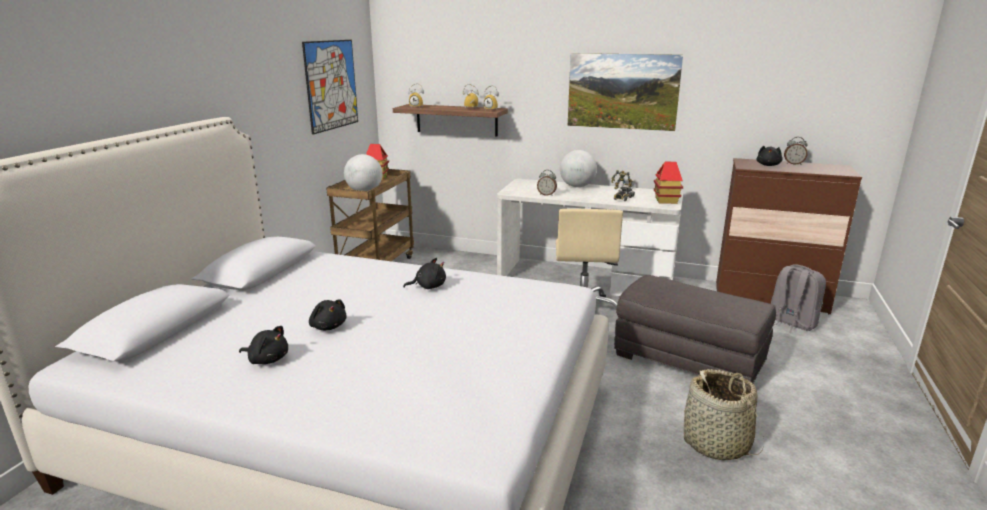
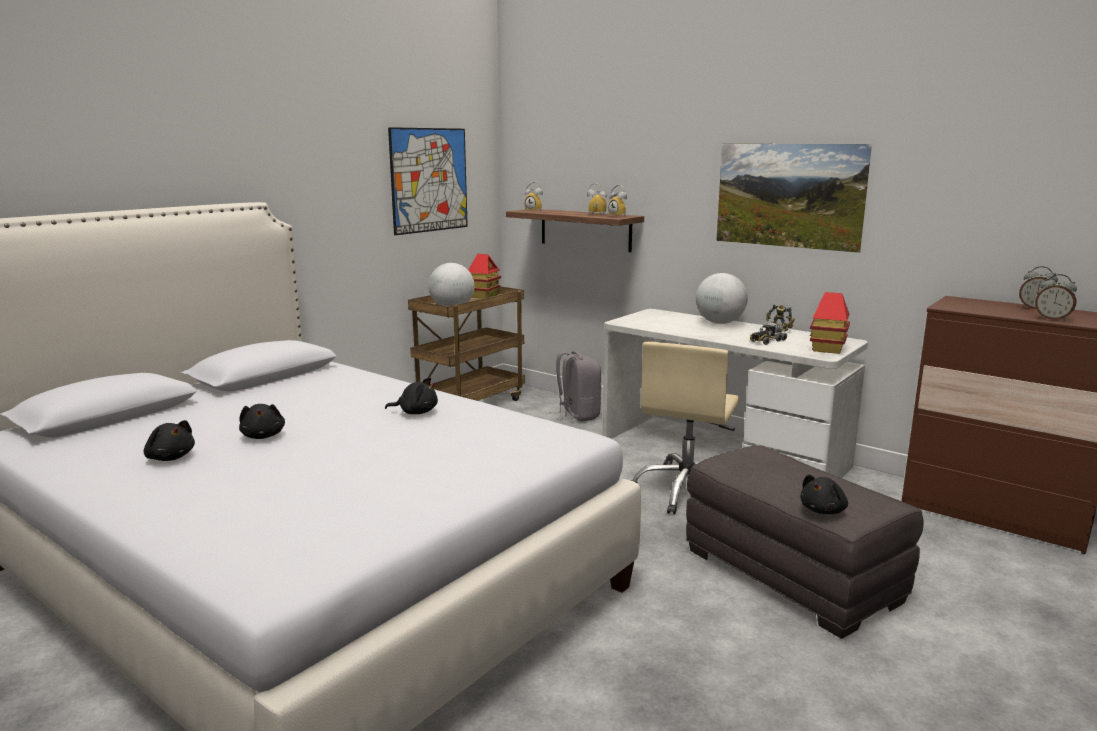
camera: 20 degrees right, 5 degrees down
(546, 195) = (666, 328): alarm clock -> alarm clock (1052, 319)
(716, 443) = (745, 690): basket -> none
(768, 165) = (988, 307): black plush toy -> black plush toy (823, 510)
(791, 323) = (1002, 555): grey backpack -> grey backpack (577, 415)

